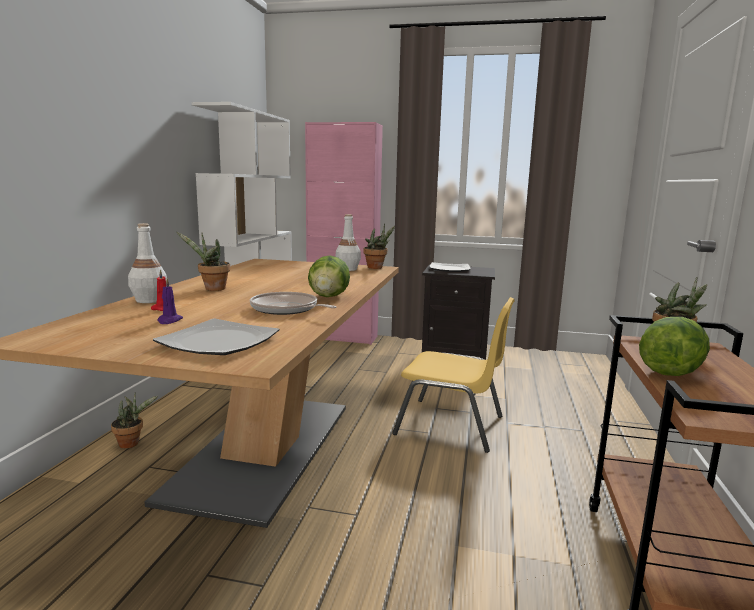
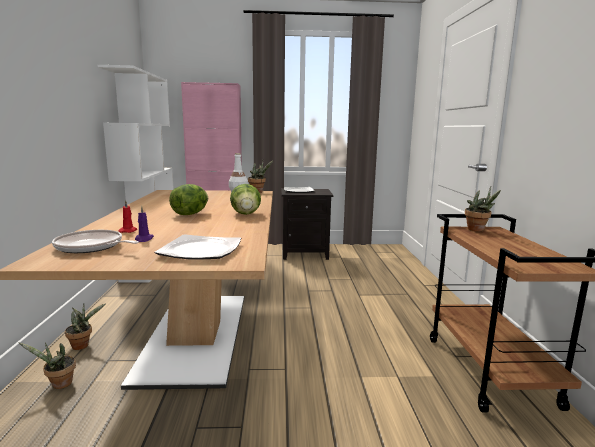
camera: 15 degrees left, 0 degrees up
(149, 300) = (108, 225): white bottle -> none
(212, 289) = (150, 214): potted plant -> potted plant (59, 385)
(286, 309) = (225, 225): frying pan -> frying pan (91, 247)
(451, 425) = (323, 301): yellow chair -> none
(670, 372) = (488, 245): lettuce -> lettuce (190, 214)

